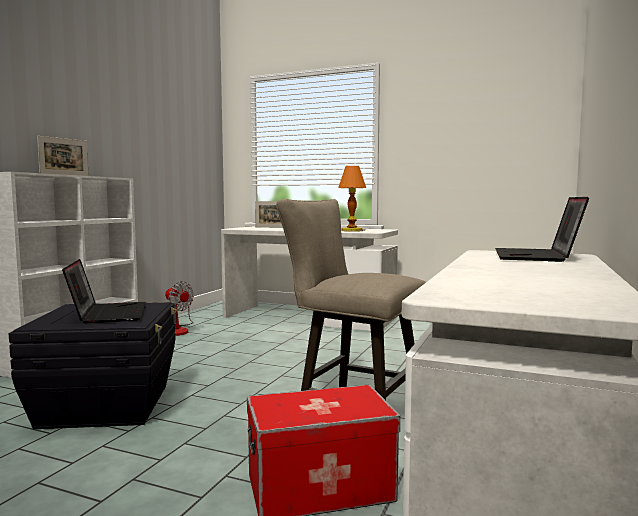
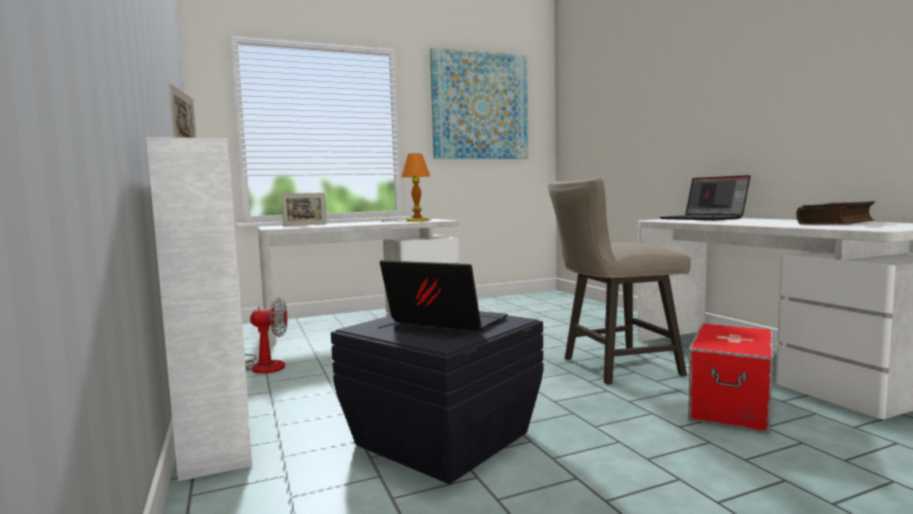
camera: 45 degrees left, 0 degrees up
(470, 108) = (480, 106): none -> picture
(547, 284) = (837, 223): none -> book

